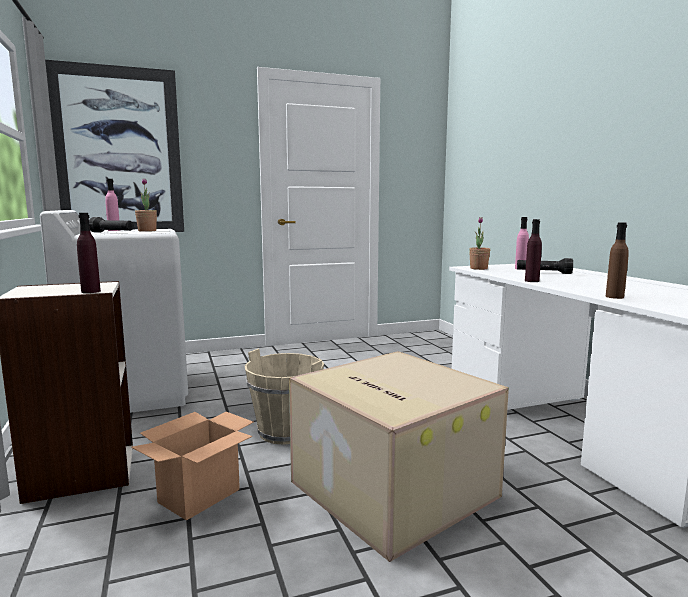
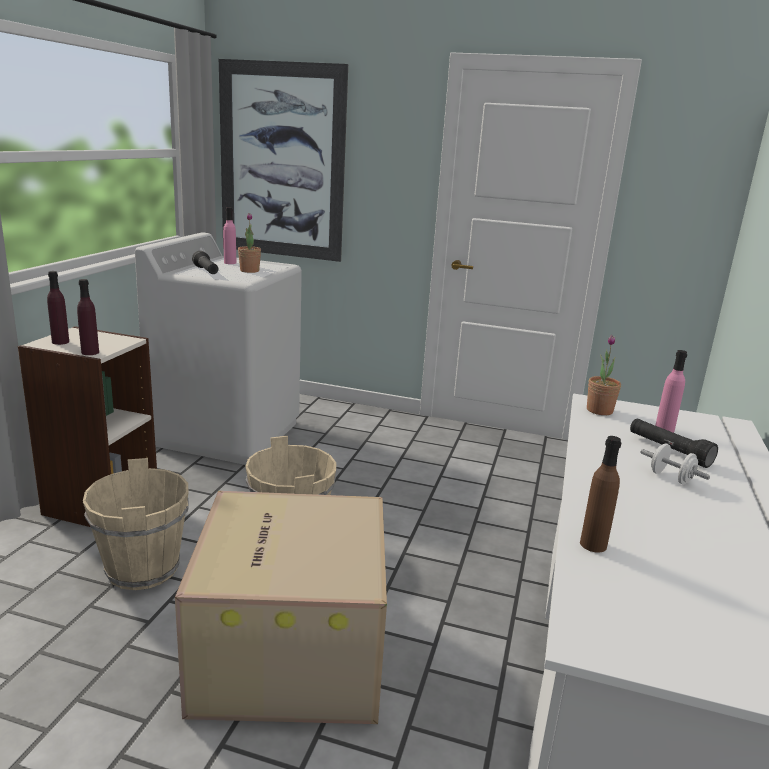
camera: 35 degrees right, 10 degrees up
(200, 495) = (143, 569): cardboard box -> beige bucket
(532, 281) = (586, 465): purple bottle -> purple bottle (60, 342)
(570, 278) = (671, 478): none -> white dumbbell

